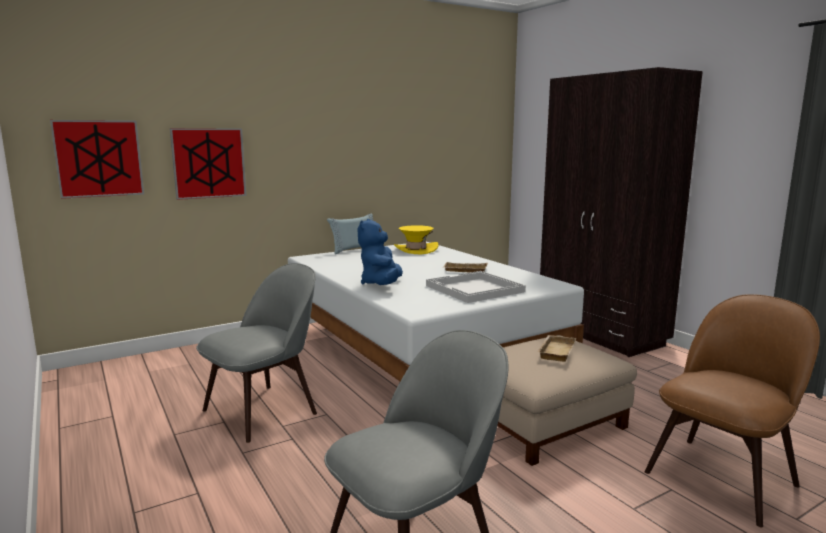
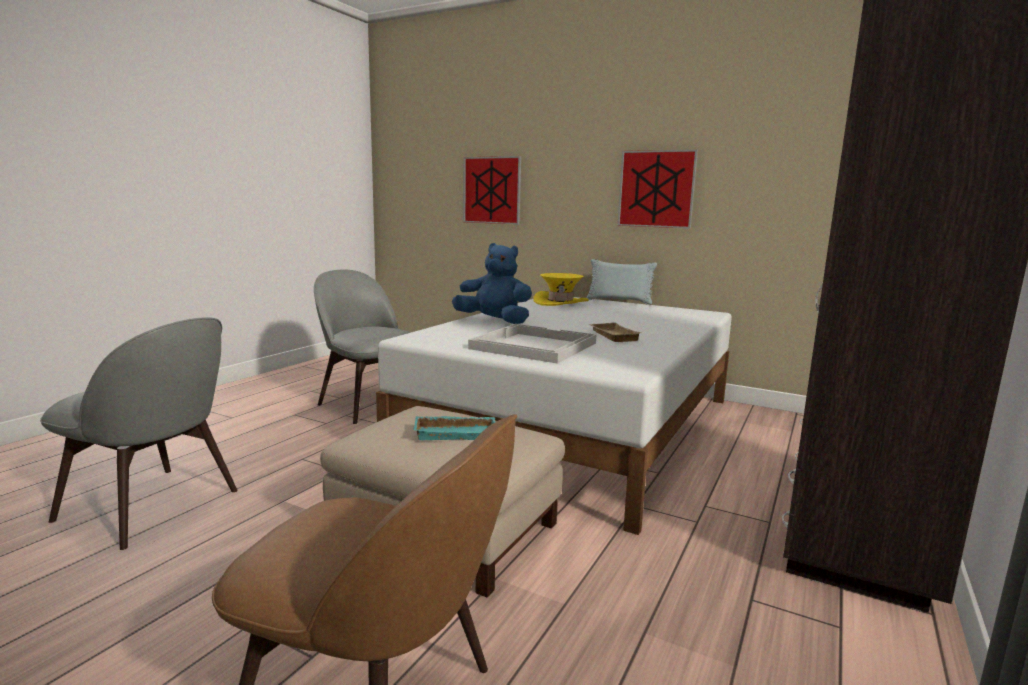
camera: 60 degrees right, 0 degrees up
(99, 158) = (418, 183): picture -> picture (656, 189)
(264, 410) = (369, 403): grey chair -> grey chair turned 150 degrees counterclockwise
(381, 284) = (494, 321): blue plush toy -> blue plush toy turned 45 degrees clockwise
(416, 250) = (671, 314): yellow hat -> yellow hat (560, 302)
(555, 351) = (456, 433): beige tray -> turquoise tray

